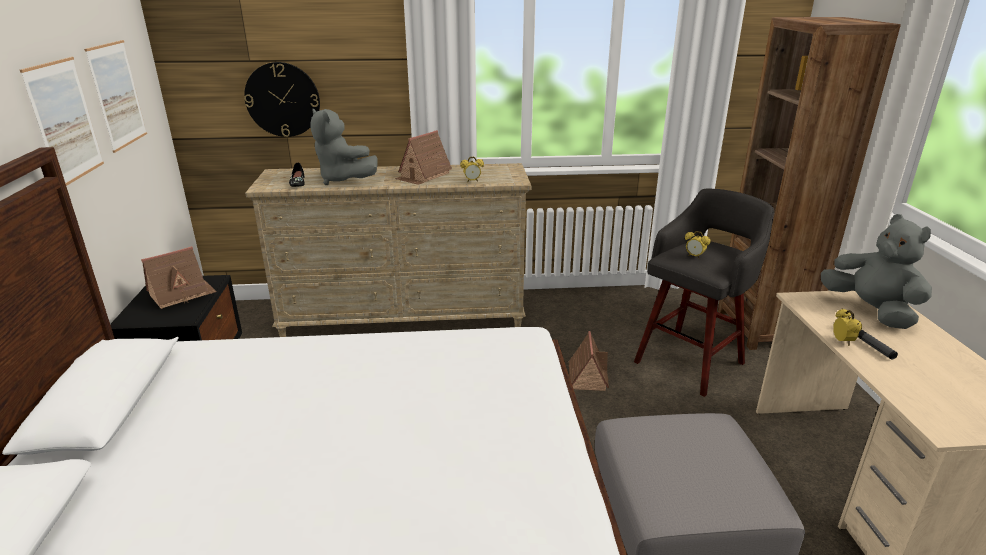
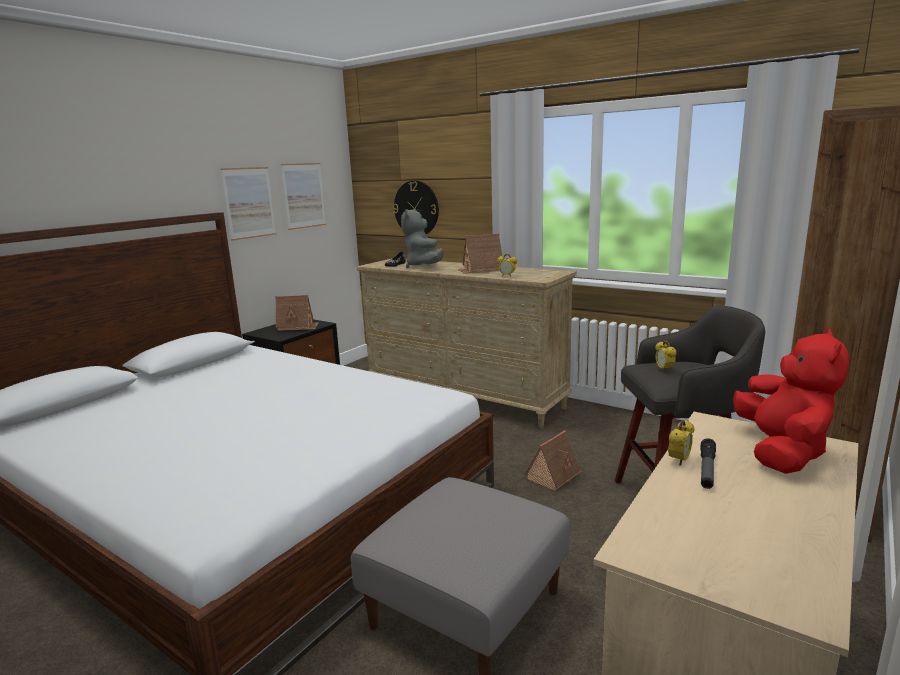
camera: 40 degrees right, 10 degrees down
(870, 311) = (781, 452): grey plush toy -> red plush toy

